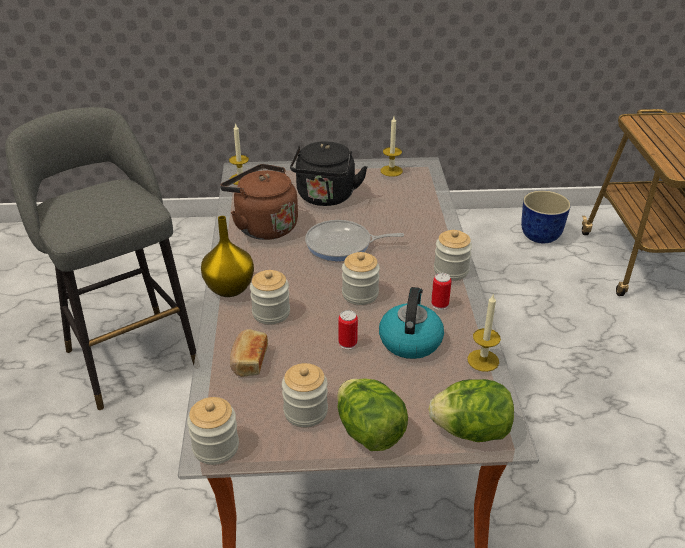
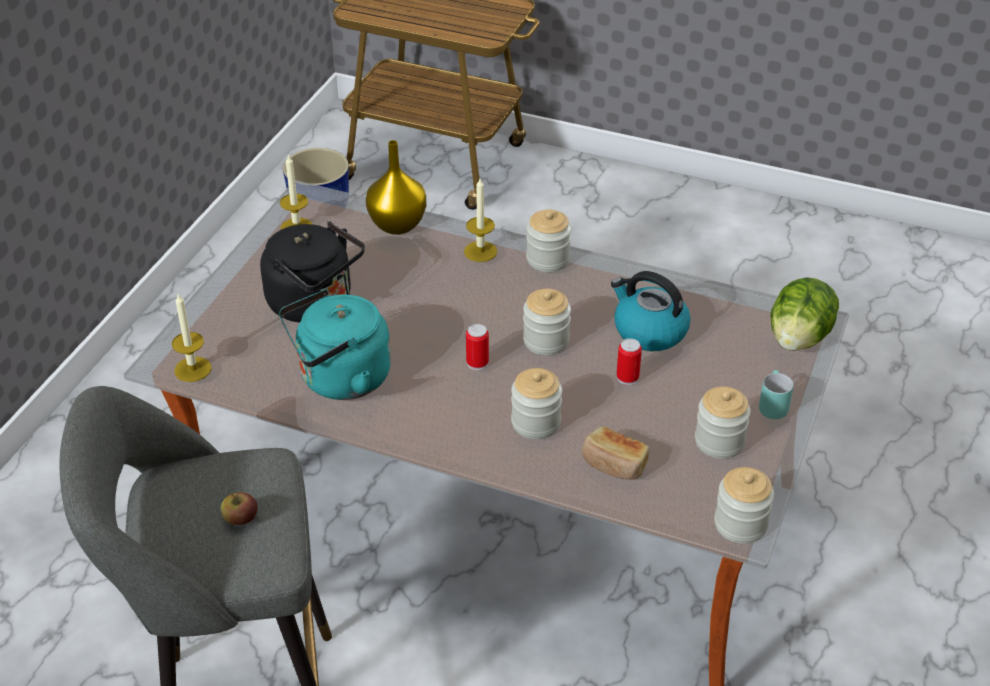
camera: 65 degrees left, 5 degrees up
(95, 213) = (240, 519): none -> apple
(228, 288) = (461, 447): yellow vase -> yellow vase (396, 225)
(263, 226) = (340, 379): brown kettle -> turquoise kettle
(342, 245) = (436, 323): frying pan -> none
(369, 432) = (770, 405): lettuce -> turquoise mug
(439, 304) = (602, 289): can -> can (477, 363)
(483, 360) = (707, 294): candle -> candle (480, 251)

